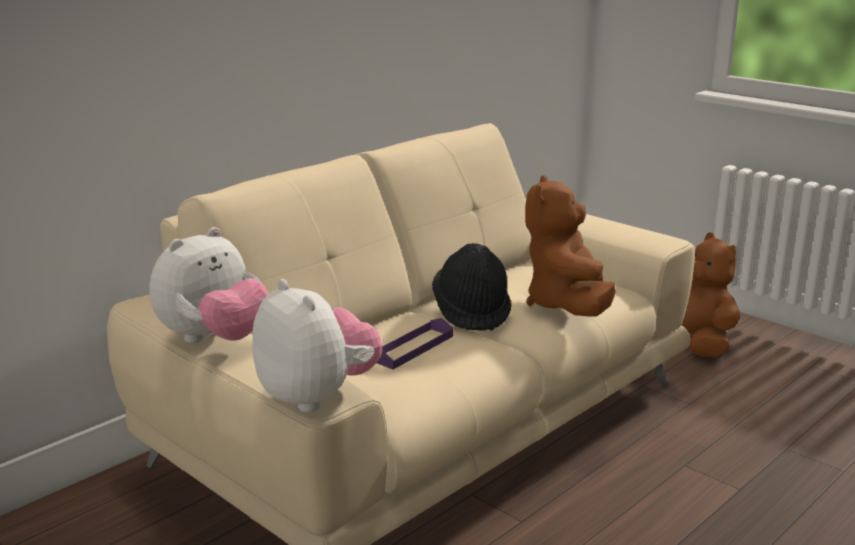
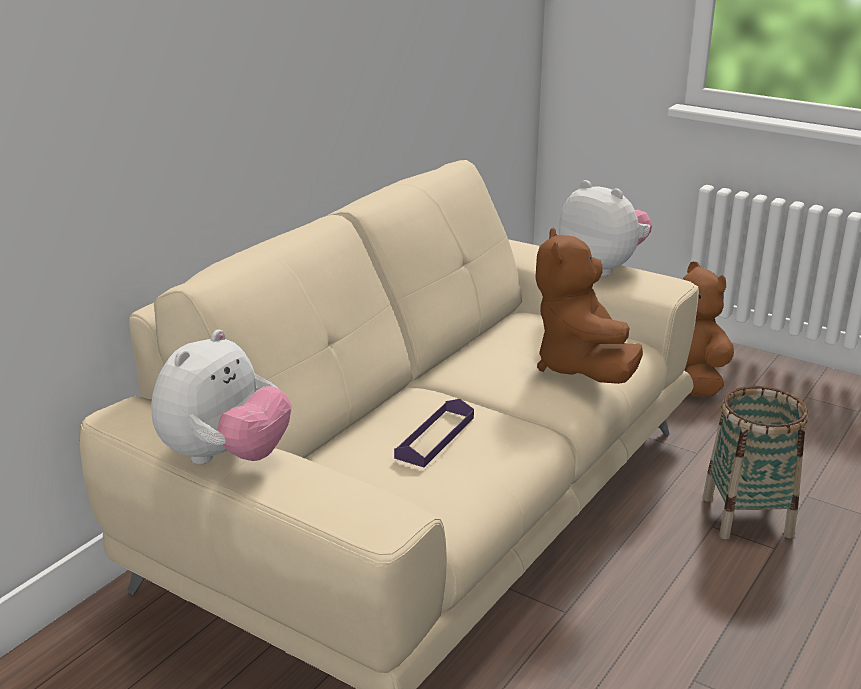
camera: 10 degrees left, 5 degrees up
(317, 397) = (375, 523): plush toy -> plush toy (603, 267)
(472, 312) = (482, 385): black hat -> none
(721, 460) = (747, 516): none -> basket

